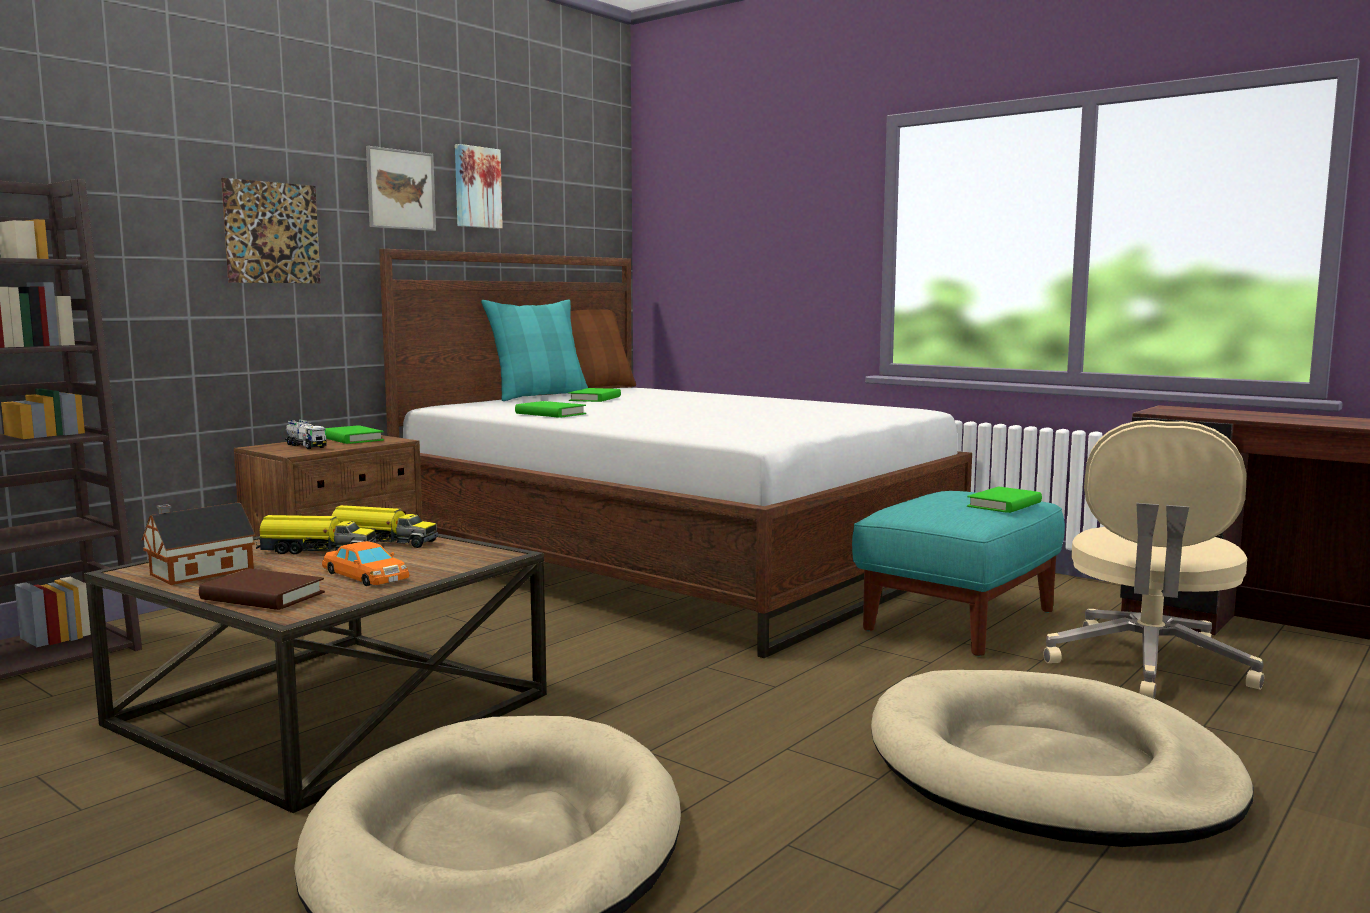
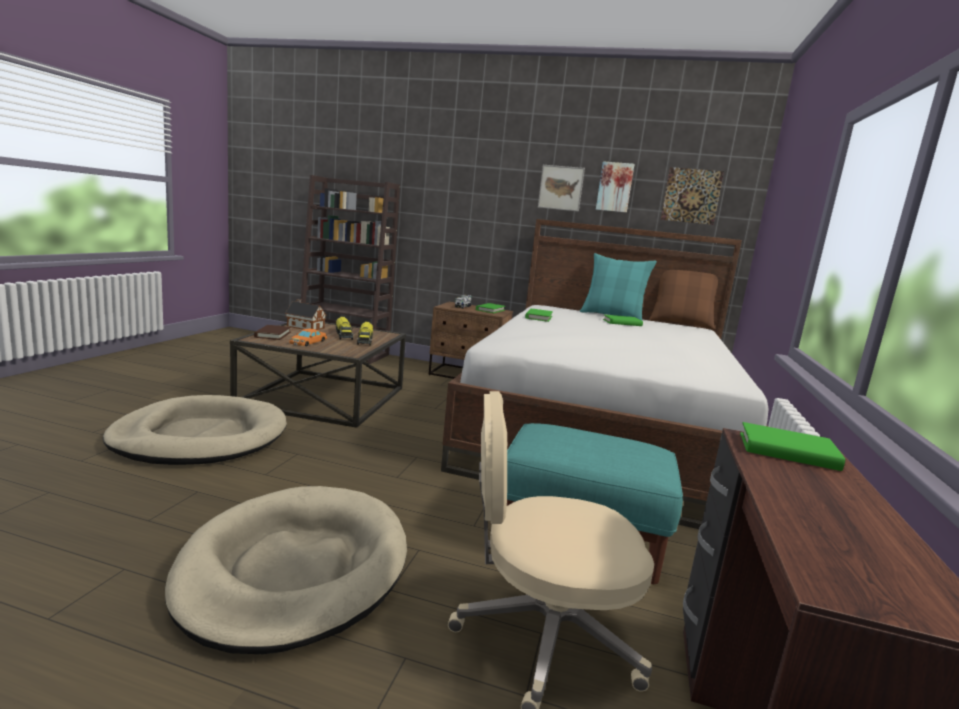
camera: 65 degrees right, 5 degrees up
(272, 232) = (485, 207): picture -> picture (691, 196)
(1004, 505) = (601, 459): green book -> green book (787, 451)

